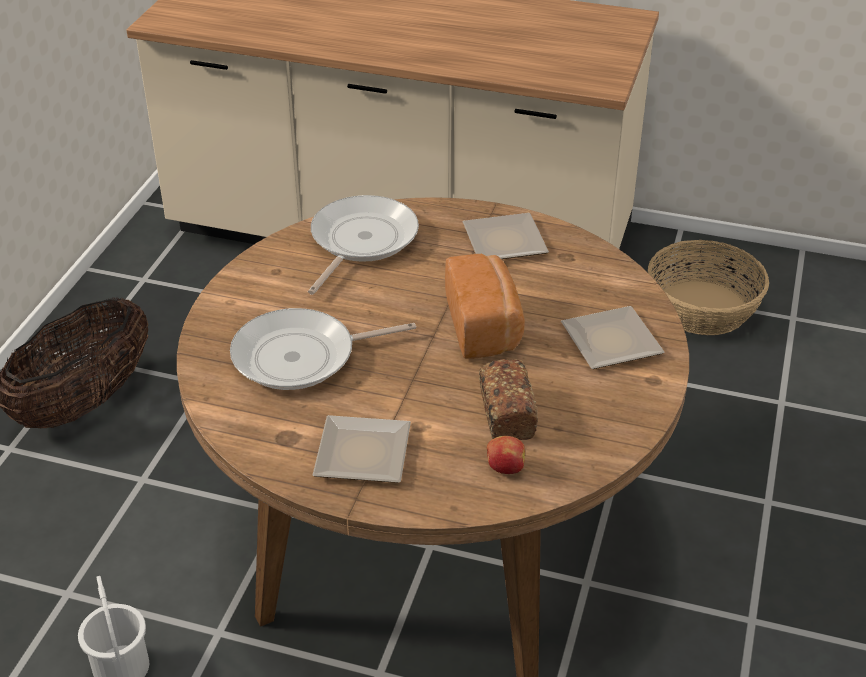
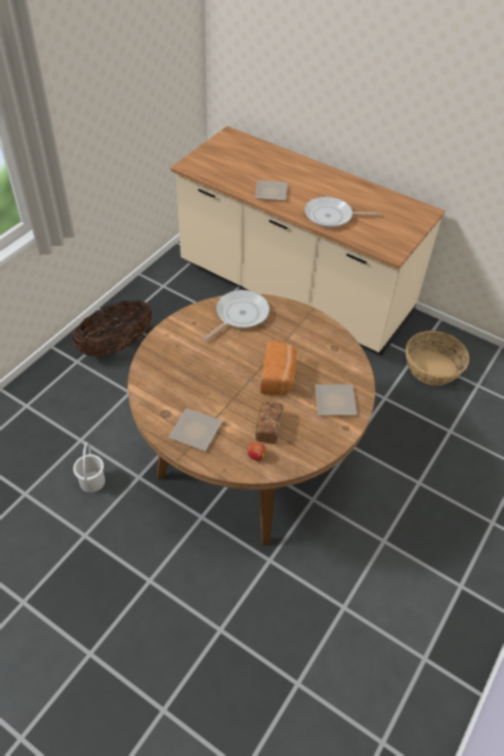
camera: 15 degrees right, 10 degrees up
(301, 357) = (187, 373): frying pan -> frying pan (331, 216)
(501, 240) = (307, 331): plate -> plate (270, 192)

